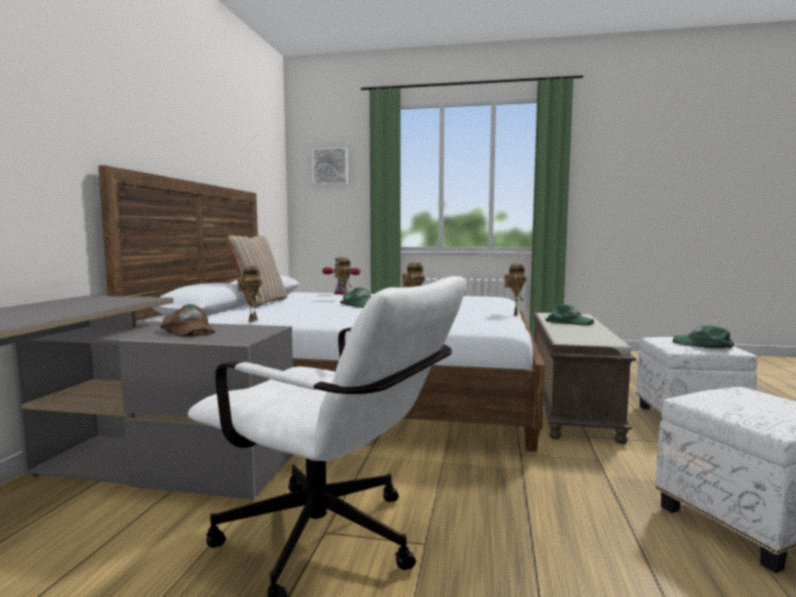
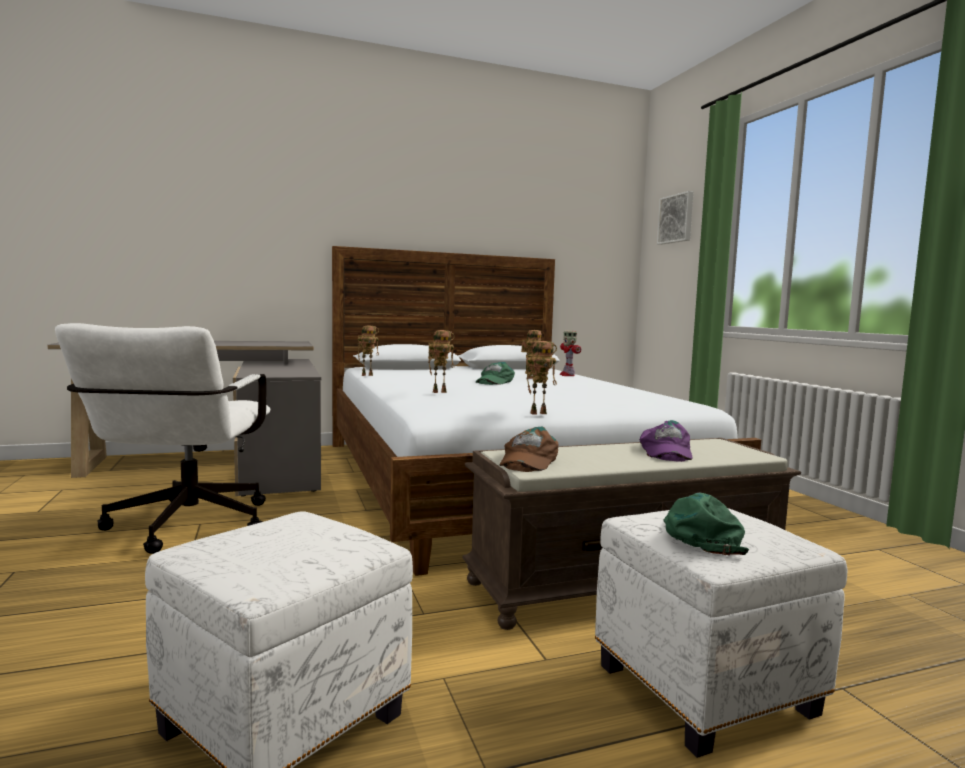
camera: 60 degrees right, 0 degrees up
(188, 331) = (279, 369): brown cap -> brown cap (527, 460)
(259, 303) = (459, 369): beige pillow -> none
(569, 322) = (665, 451): green cap -> purple cap

